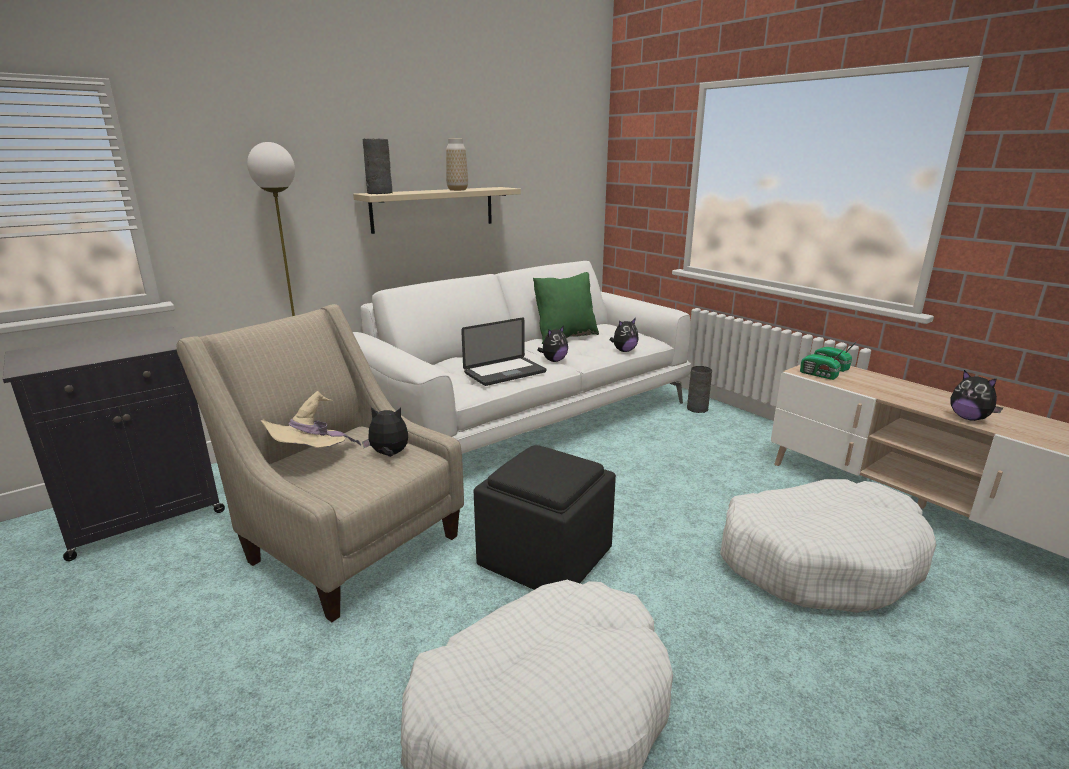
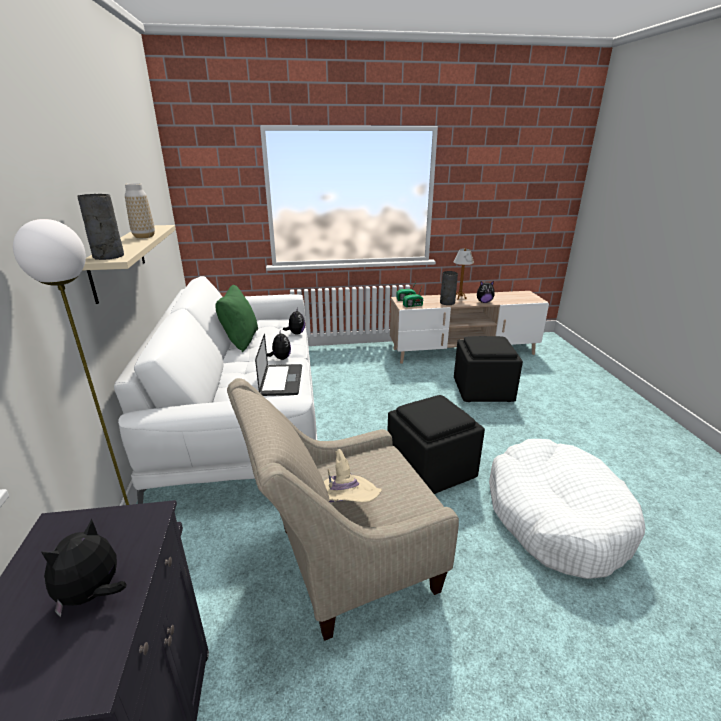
camera: 60 degrees left, 5 degrees up
(389, 455) = (370, 466): plush toy -> plush toy (93, 594)
(697, 408) = (319, 355): grey vase -> grey vase (446, 303)
(819, 559) = (483, 391): white dog bed -> black ottoman
(938, 397) = (459, 297): none -> table lamp

